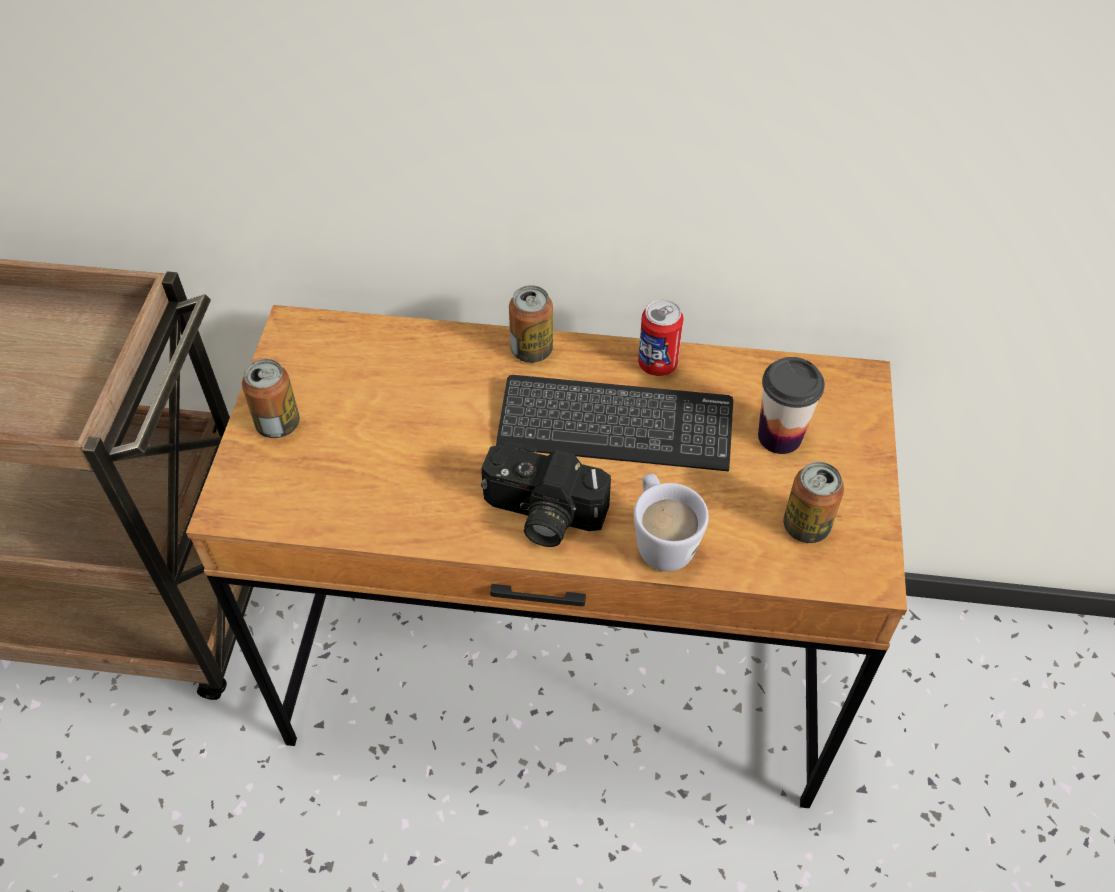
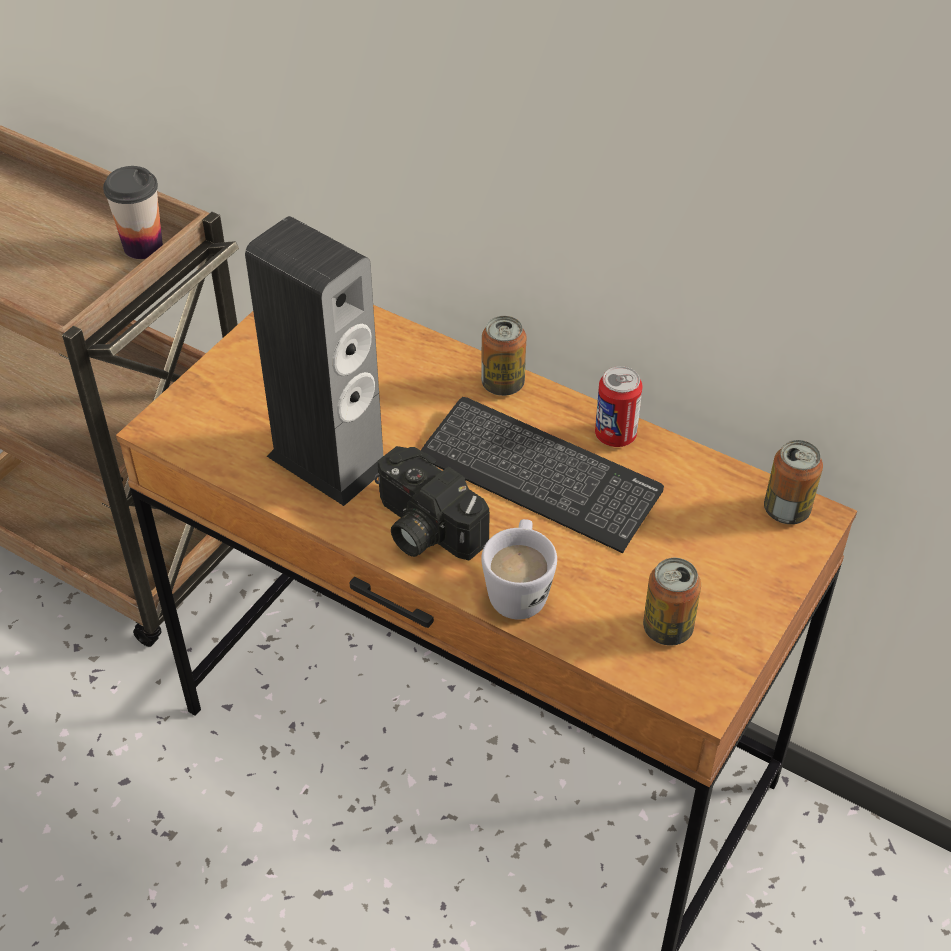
camera: 25 degrees right, 5 degrees down
(278, 424) = (241, 373): can -> can (786, 510)
(415, 481) = (329, 460): none -> speaker
(779, 436) = (694, 540): cup -> cup (143, 246)

